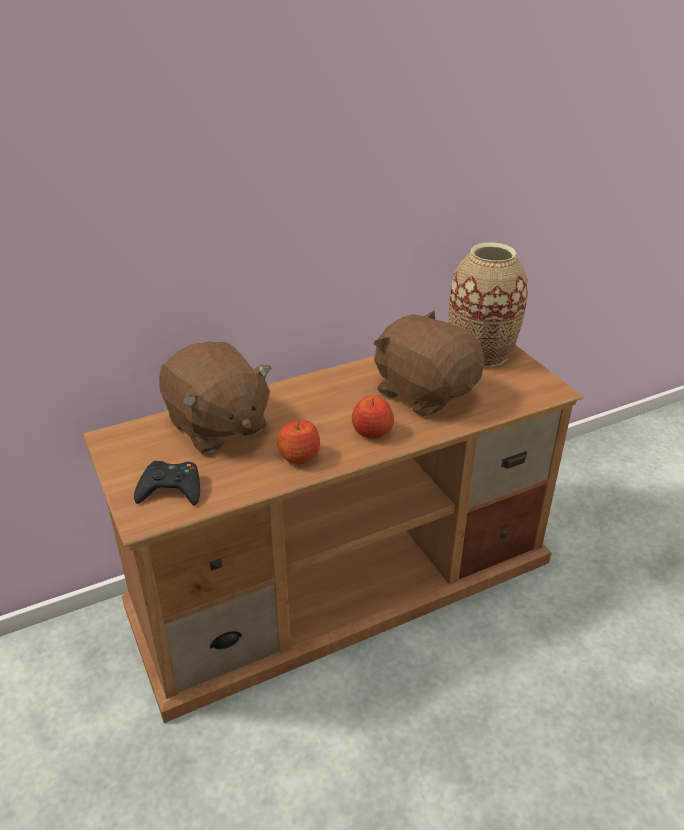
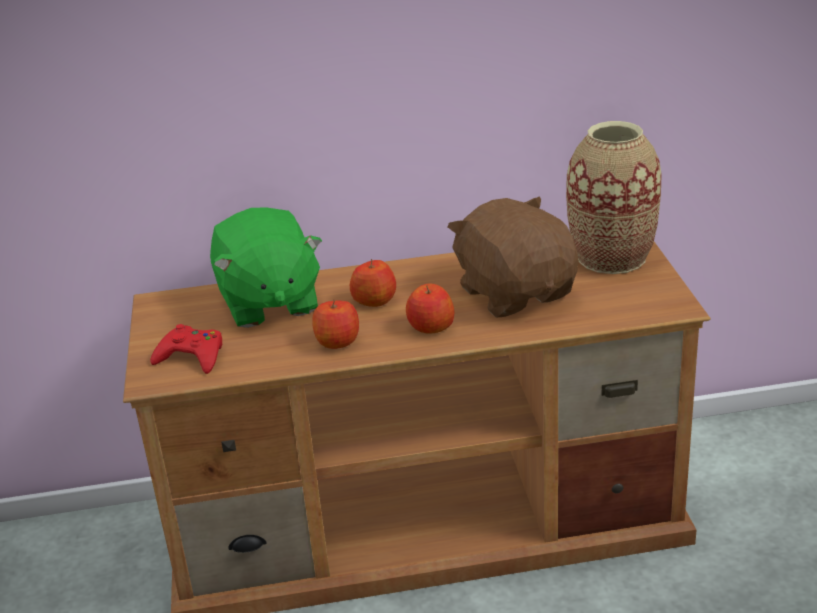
camera: 20 degrees right, 5 degrees down
(171, 489) = (192, 356): black game controller -> red game controller
(217, 426) = (268, 303): brown plush toy -> green plush toy
(311, 413) = (374, 300): none -> apple

